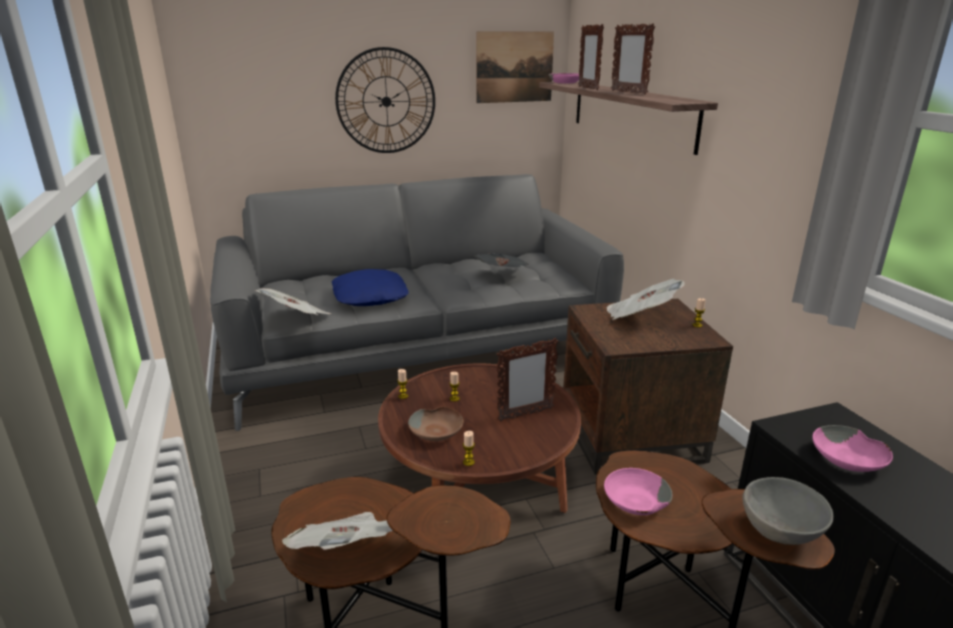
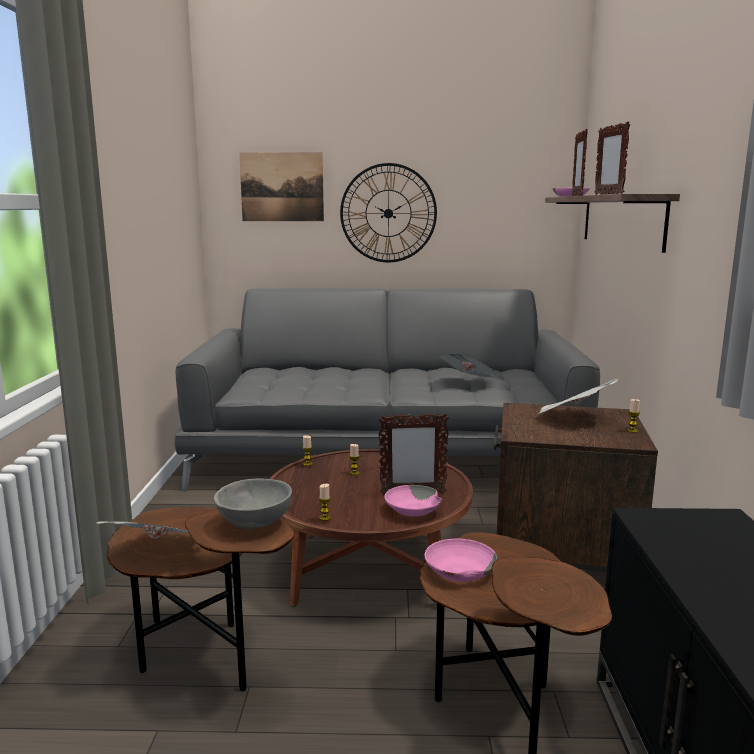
camera: 20 degrees right, 10 degrees down
(296, 318) = (249, 392): newspaper -> none
(370, 296) = (328, 385): blue pillow -> none
(437, 432) = (317, 493): brown bowl -> none
(514, 67) = (522, 183): picture -> picture (282, 187)
(781, 533) = (558, 598): grey bowl -> grey bowl (255, 525)
(848, 459) = (697, 552): pink bowl -> pink bowl (413, 509)

